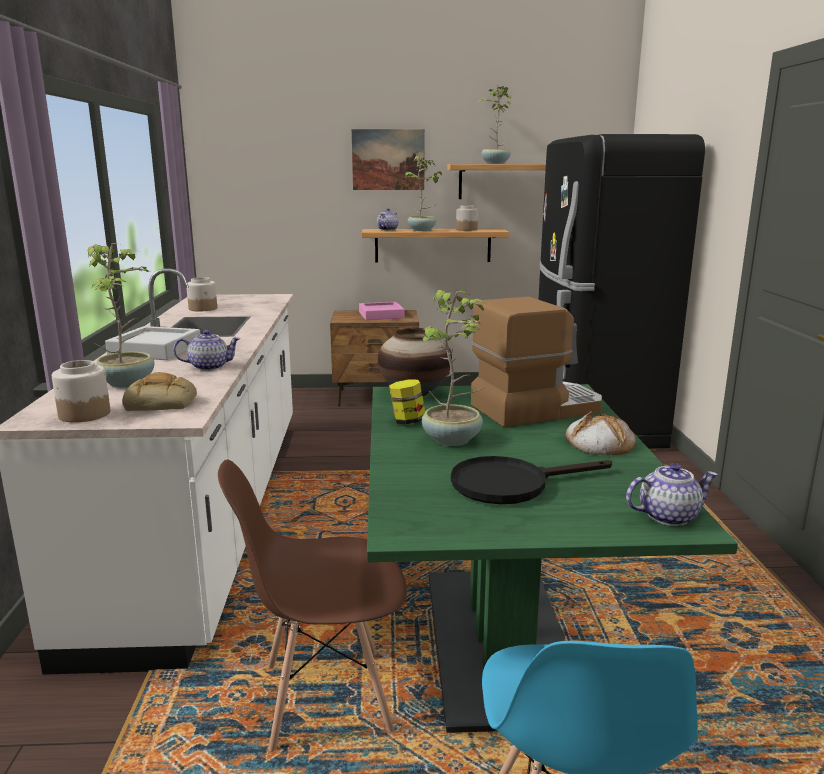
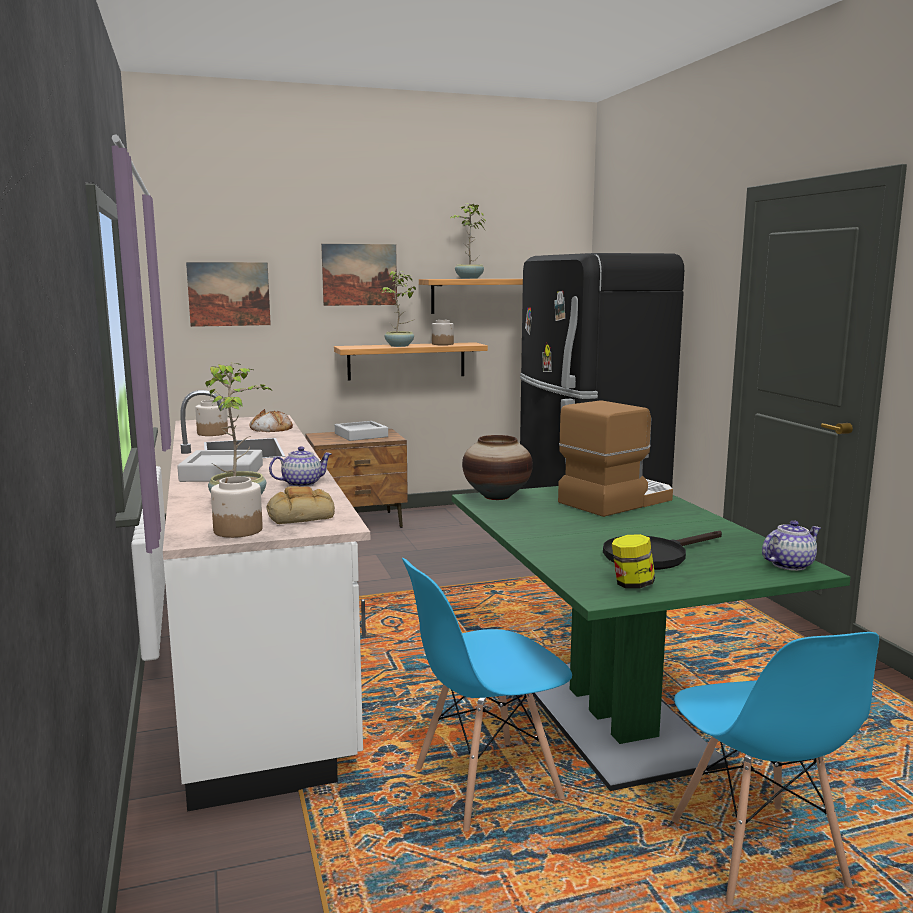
camera: 15 degrees left, 5 degrees down
(265, 178) = (229, 294): none -> picture
(325, 698) = (486, 784): brown chair -> blue chair
(381, 315) = (361, 435): pink tray -> grey tray
(387, 230) = (363, 346): teapot -> none
(407, 421) = (516, 519): jar -> jar (632, 585)
(453, 440) = (571, 529): potted plant -> none
(599, 442) = (692, 521): bread -> bread (270, 428)

